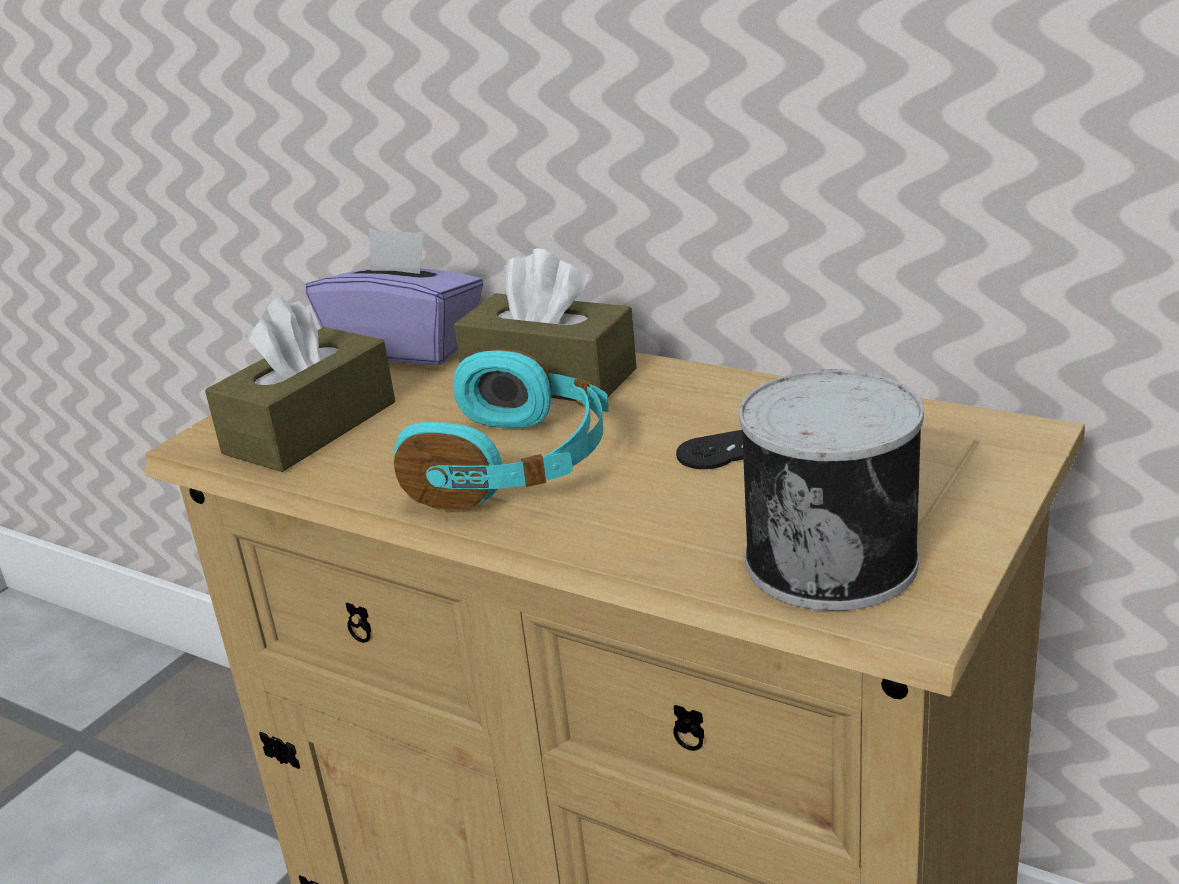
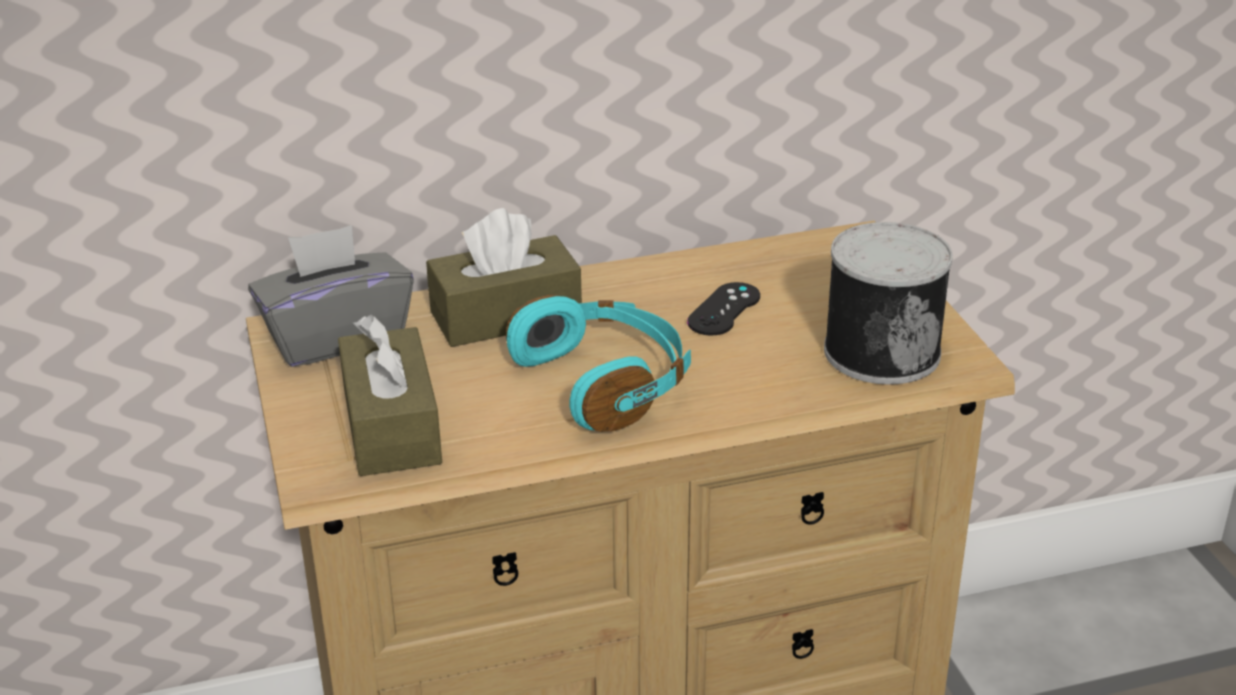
camera: 50 degrees left, 5 degrees up
(406, 347) = (336, 337): purple tissue box -> grey tissue box

